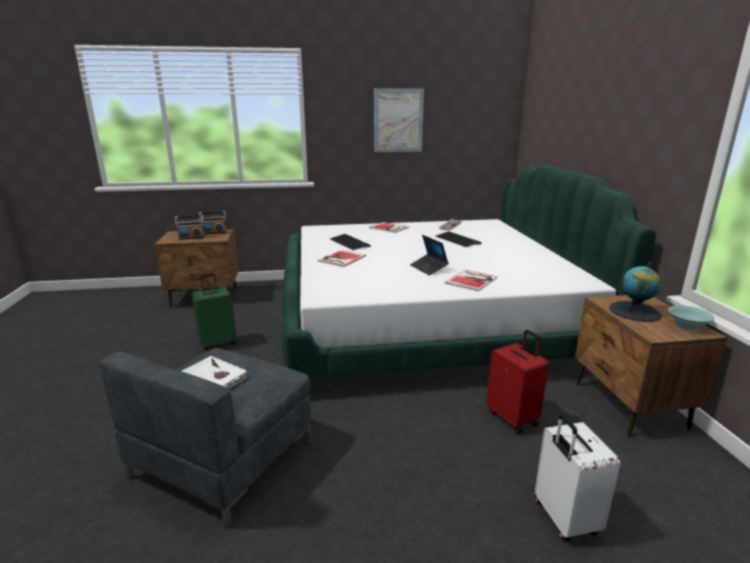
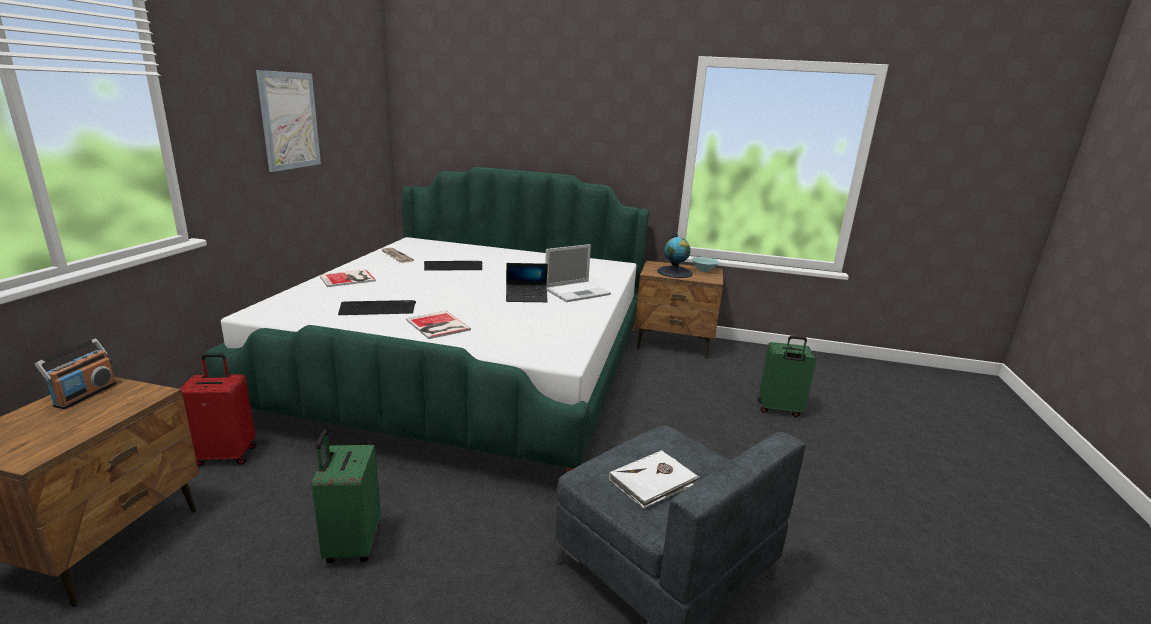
camera: 70 degrees left, 0 degrees up
(191, 237) = (70, 422): radio -> none
(472, 280) = (578, 292): book -> laptop
(513, 418) = (669, 387): red suitcase -> red suitcase (225, 455)
(563, 518) = (779, 409): white suitcase -> green suitcase

